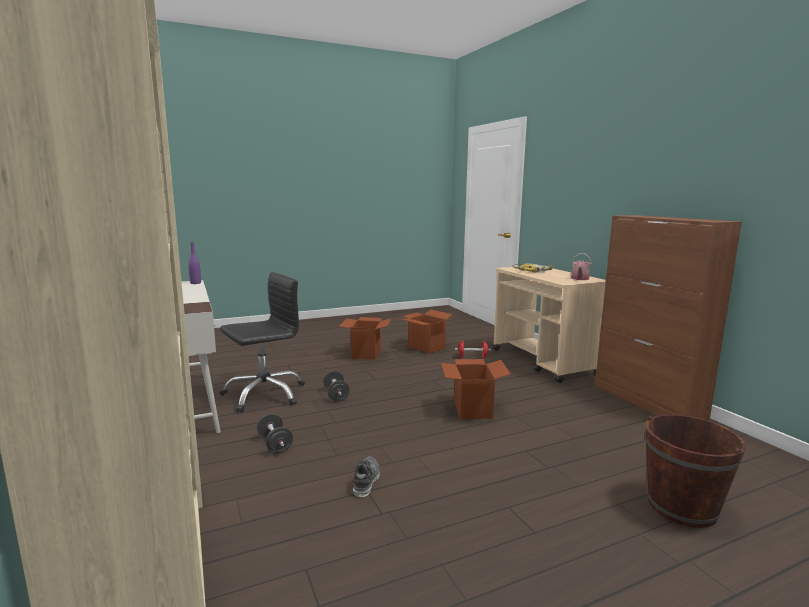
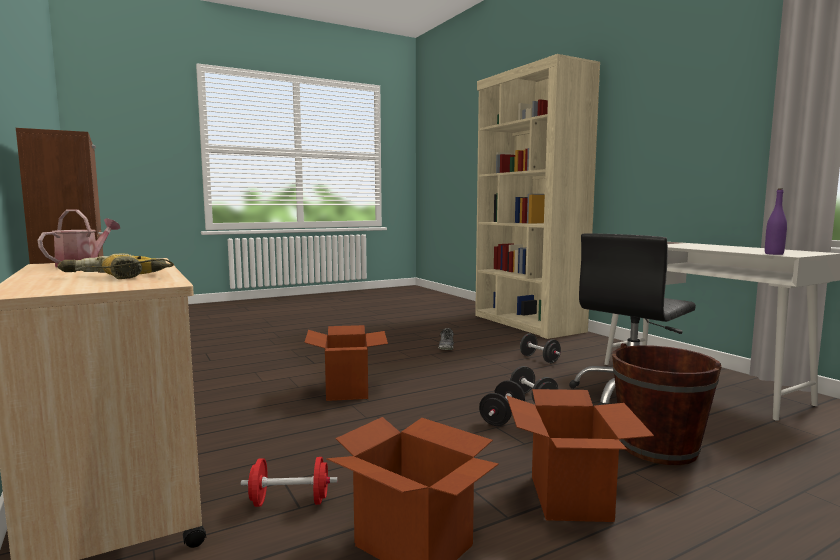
camera: 175 degrees right, 5 degrees down
(367, 384) = (502, 417): none -> black dumbbell
(682, 507) = (234, 344): brown bucket -> brown bucket (658, 448)

